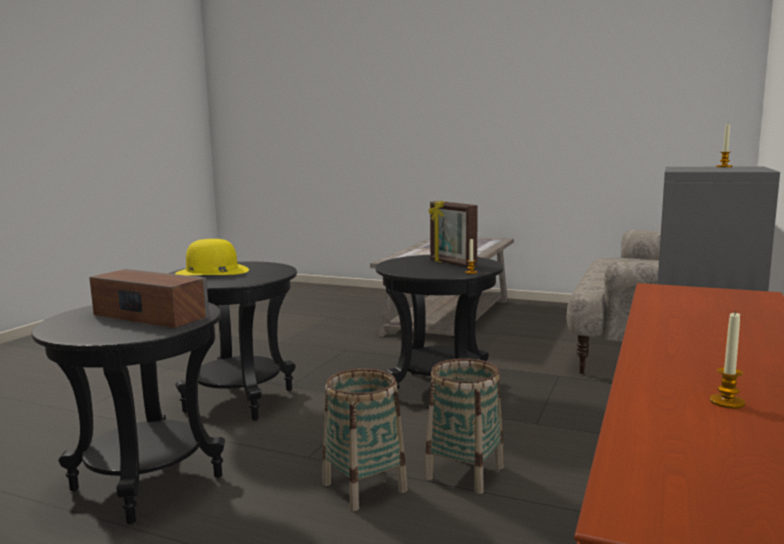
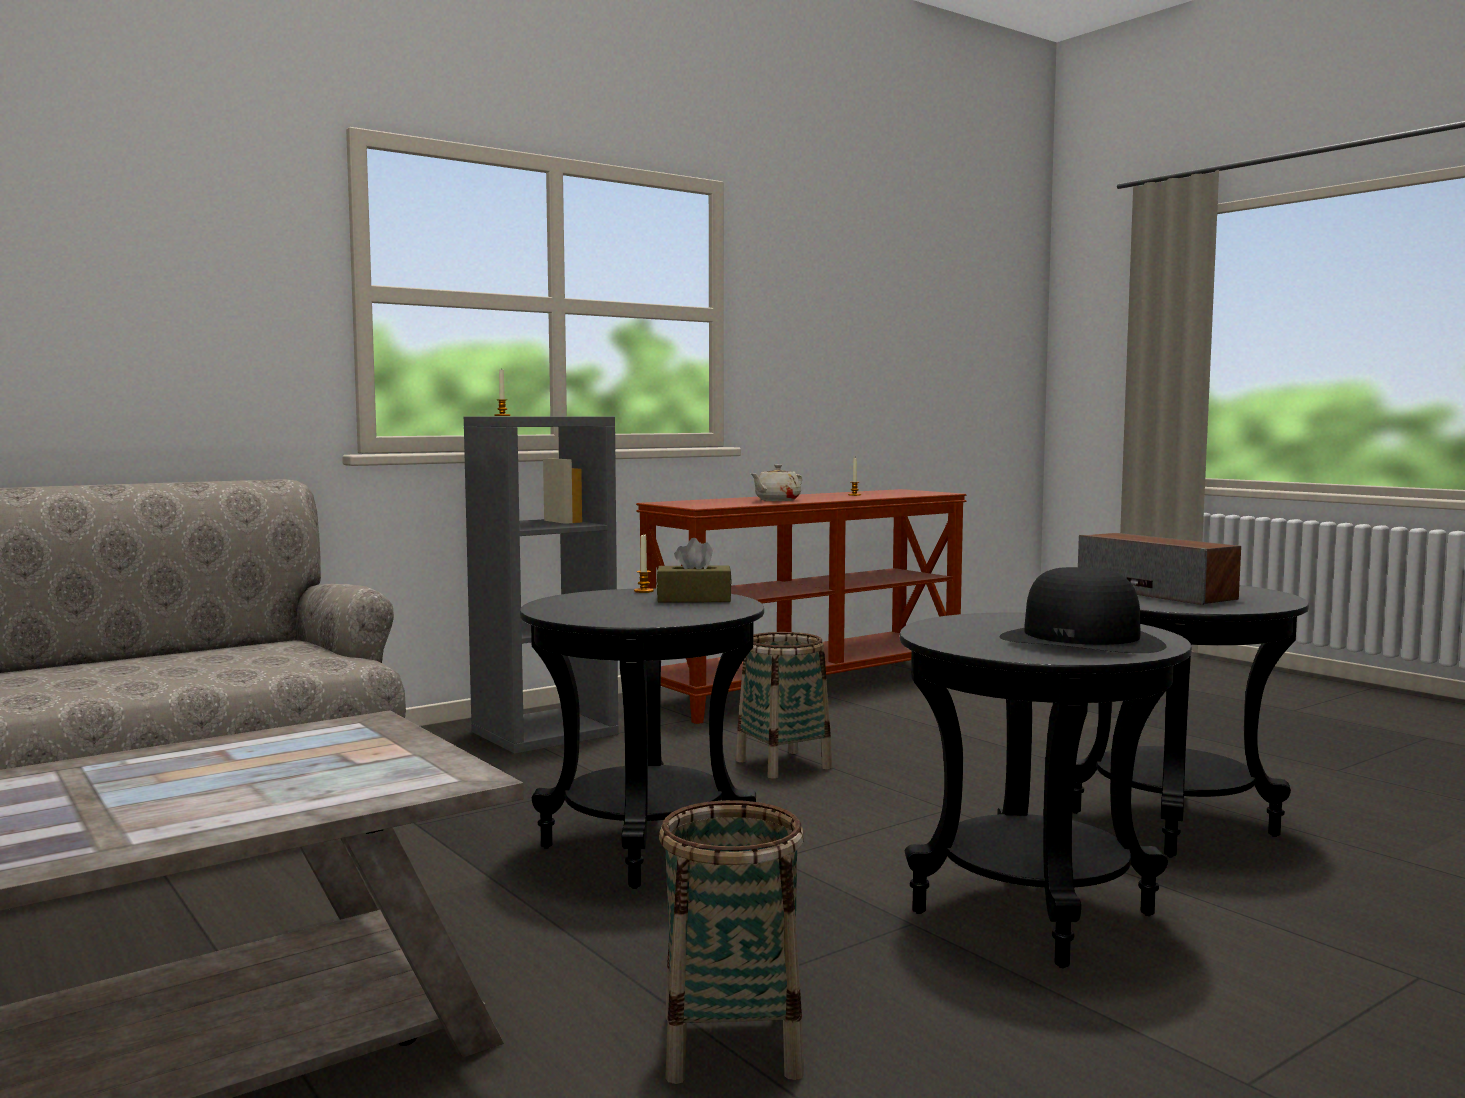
camera: 150 degrees left, 5 degrees down
(212, 271) = (1082, 641): yellow hat -> black hat
(364, 487) = (903, 774): basket -> basket (731, 1046)
(427, 271) = (694, 599): none -> brown tissue box
(452, 264) = (617, 604): picture frame -> none
(686, 327) = (776, 500): none -> beige teapot

